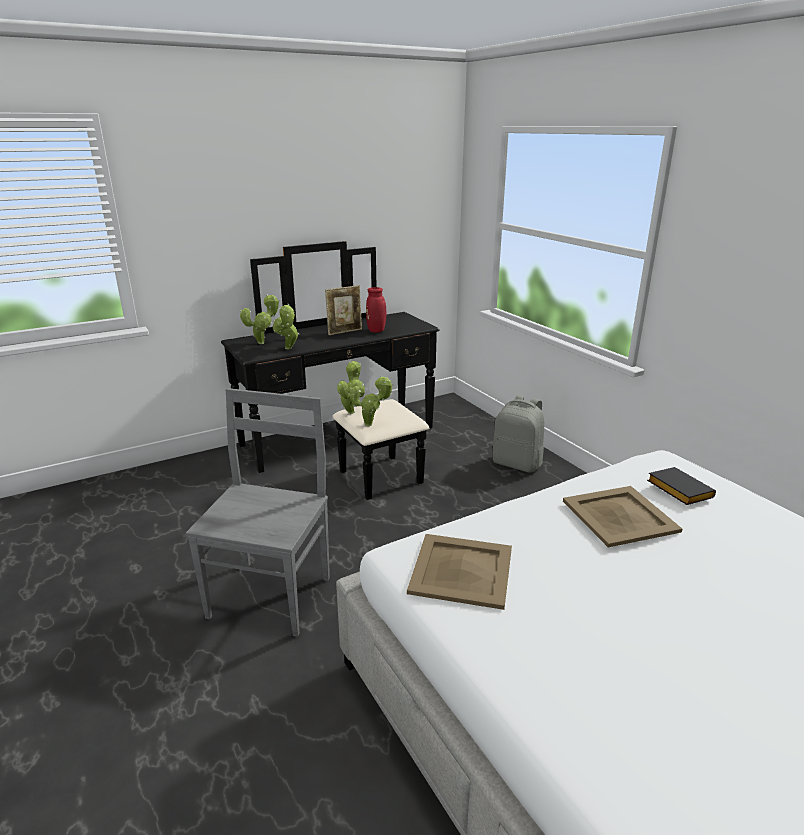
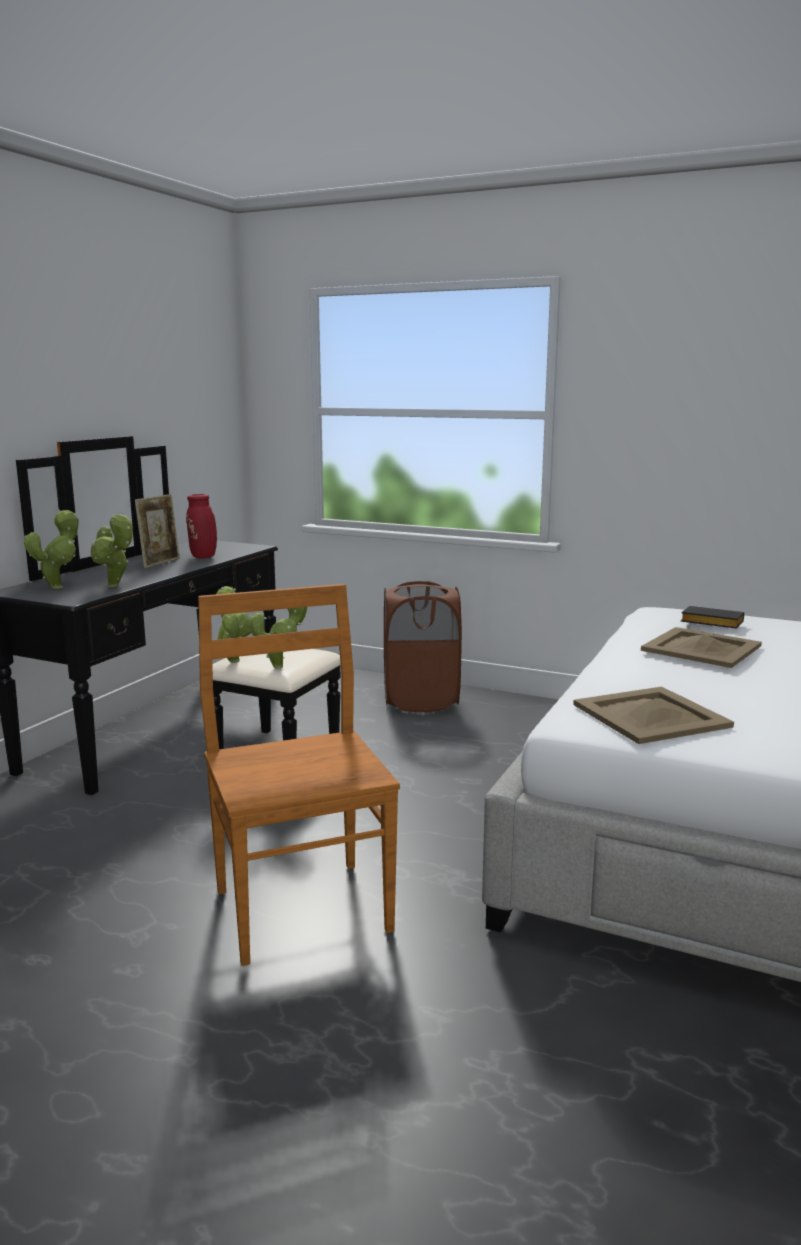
camera: 35 degrees left, 10 degrees down
(272, 595) = (301, 907): grey chair -> brown chair
(517, 463) = (421, 700): grey backpack -> brown laundry basket

